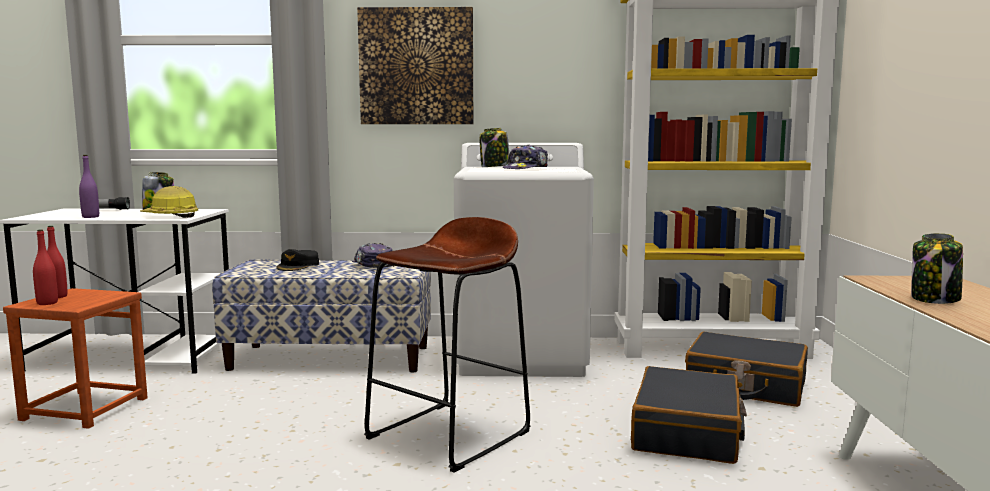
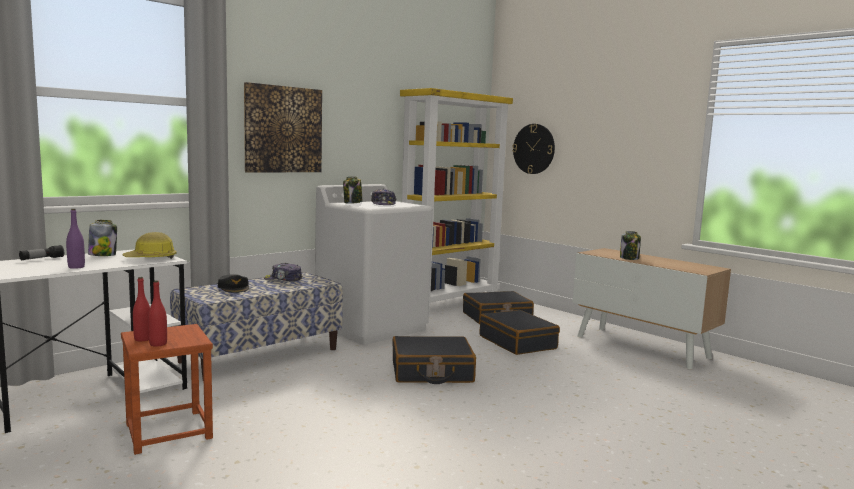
camera: 45 degrees left, 0 degrees up
(449, 435) = (431, 372): brown stool -> black suitcase
(892, 72) = (534, 149): none -> wall clock

